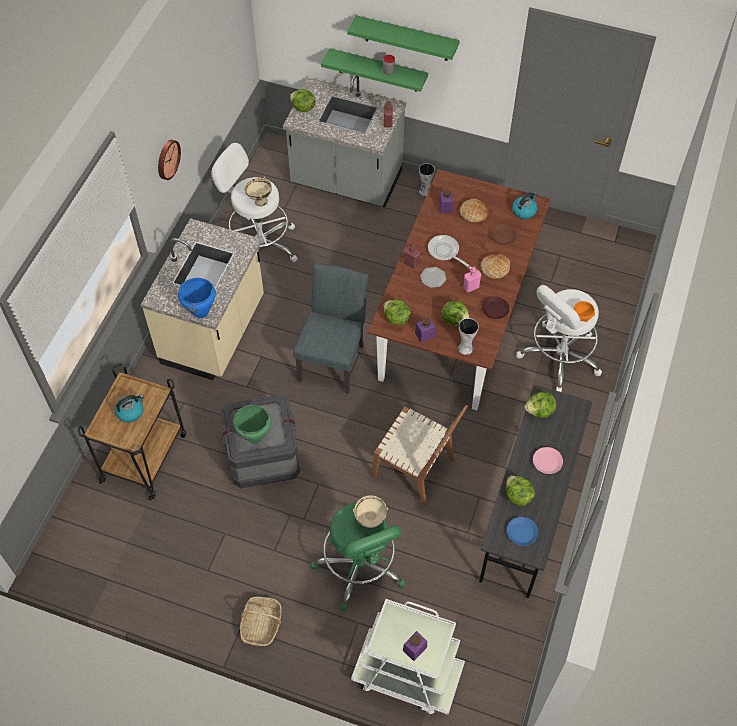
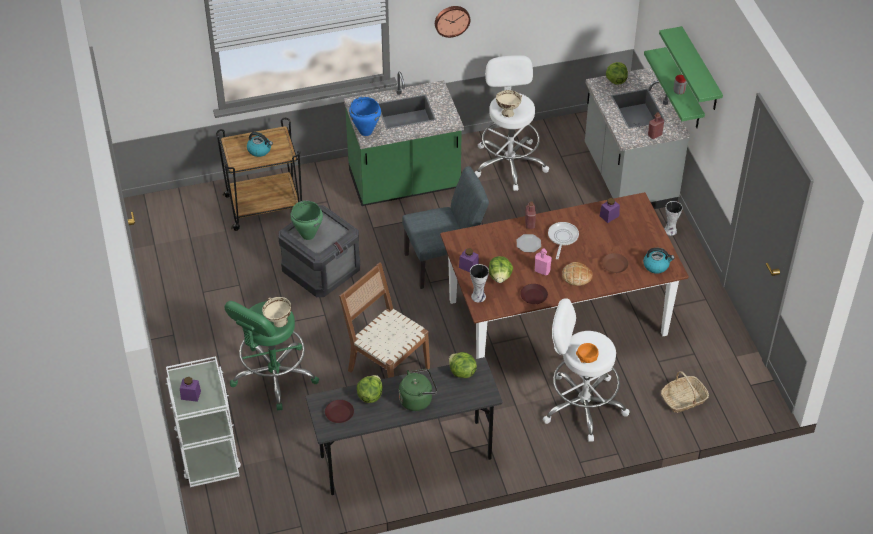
camera: 55 degrees right, 10 degrees down
(215, 332) = (404, 183): beige counter -> green counter
(261, 624) = (184, 345): basket -> basket (683, 399)
(396, 318) = (467, 242): lettuce -> none
(416, 471) = (386, 367): chair -> chair turned 135 degrees clockwise
(473, 212) = (621, 235): bread -> none
(522, 532) = (339, 413): blue plate -> brown plate
(547, 462) = (417, 399): pink plate -> green kettle

